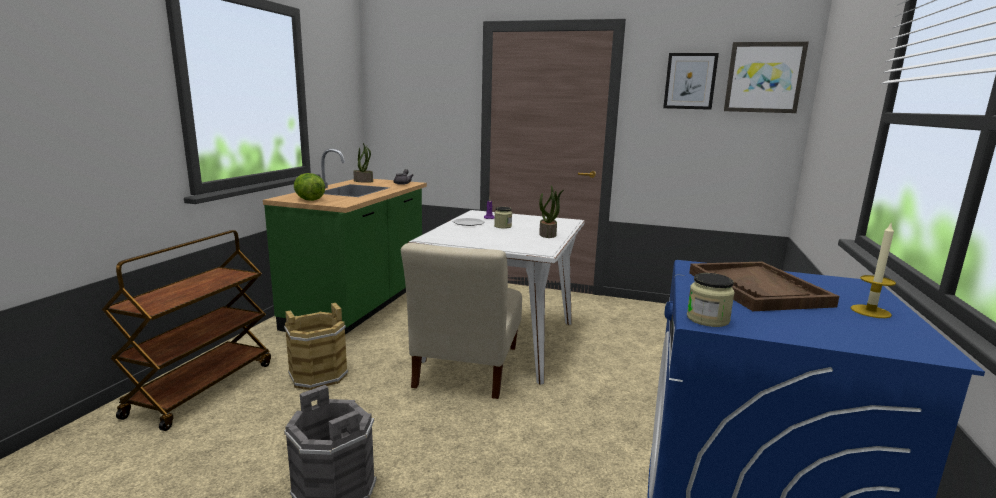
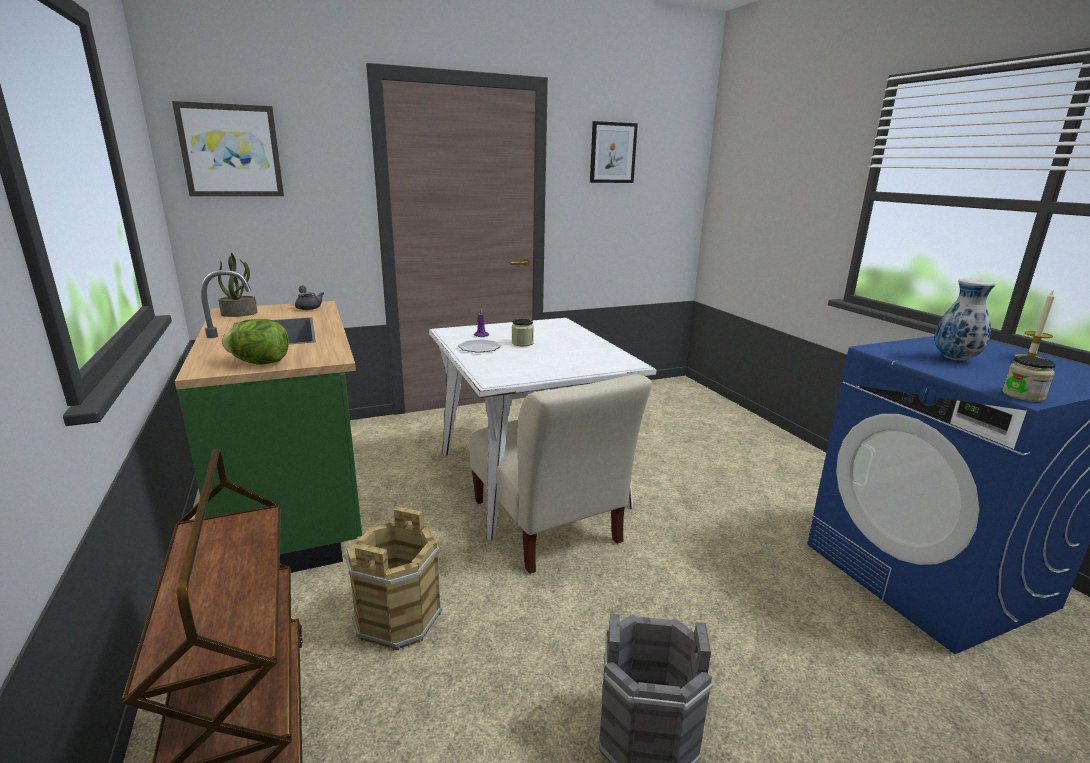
camera: 40 degrees left, 5 degrees up
(548, 235) = (586, 343): potted plant -> none
(757, 289) = (956, 359): brown tray -> vase
(764, 77) = (673, 150): picture -> picture (231, 151)

